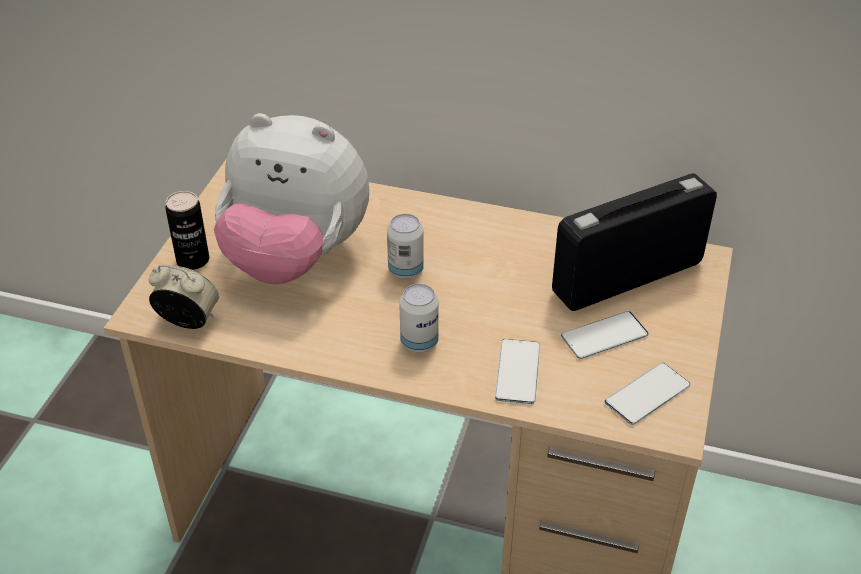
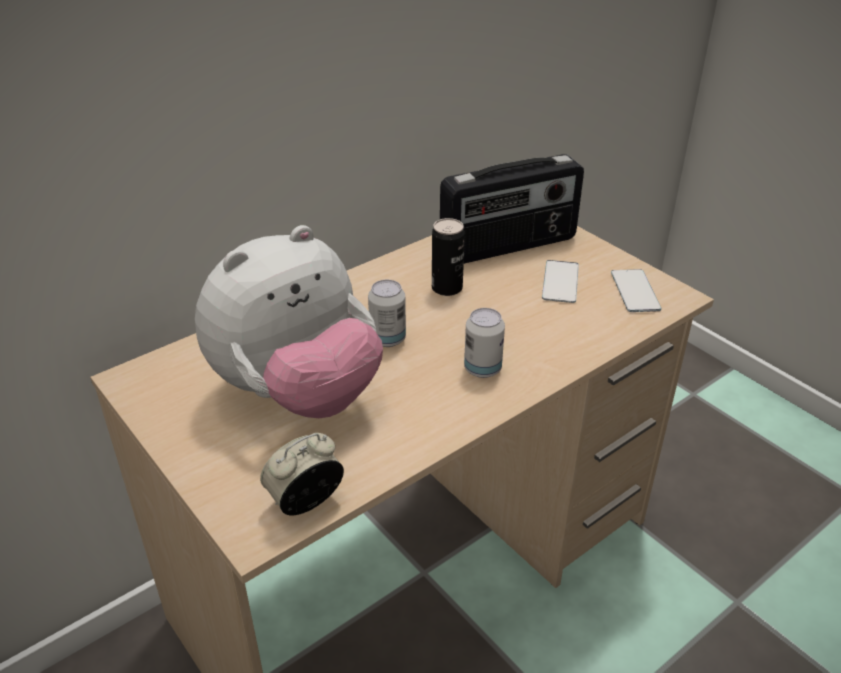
camera: 55 degrees left, 5 degrees down
(193, 260) = (218, 463): can -> can (447, 288)
(517, 371) = (562, 335): phone -> none
(626, 277) = (509, 246): radio -> radio turned 120 degrees counterclockwise

